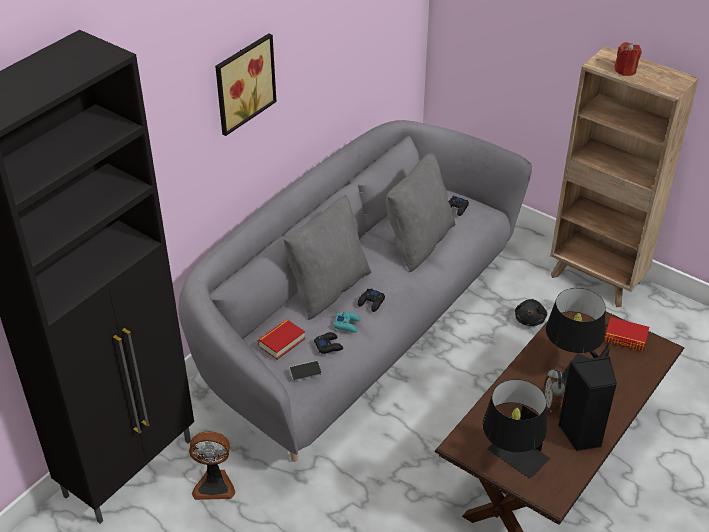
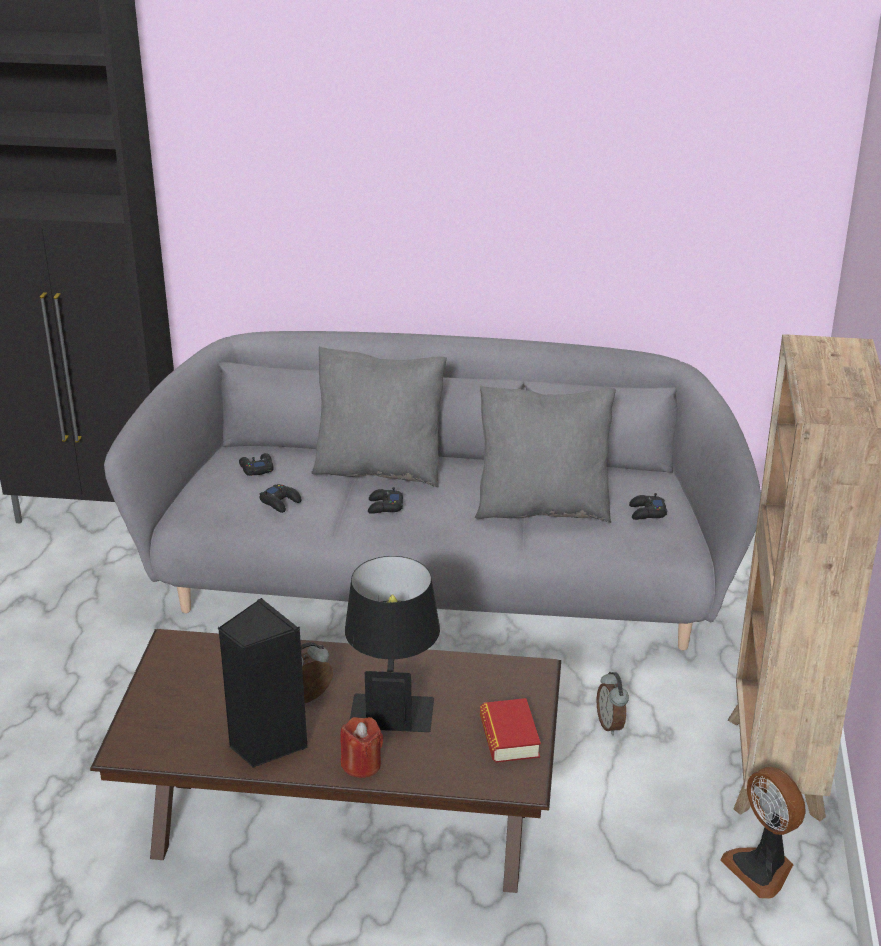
camera: 60 degrees right, 10 degrees down
(214, 484) = (112, 571): fan -> fan (762, 868)
(242, 82) = (390, 142): picture -> none
(281, 342) = (256, 468): book -> black game controller
(305, 373) = (224, 504): phone -> none
(347, 324) = (330, 503): turquoise game controller -> none
(511, 461) = (174, 694): black table lamp -> none
(530, 319) = (611, 725): black plush toy -> alarm clock
(625, 70) = (820, 367): red candle -> red candle (361, 764)

